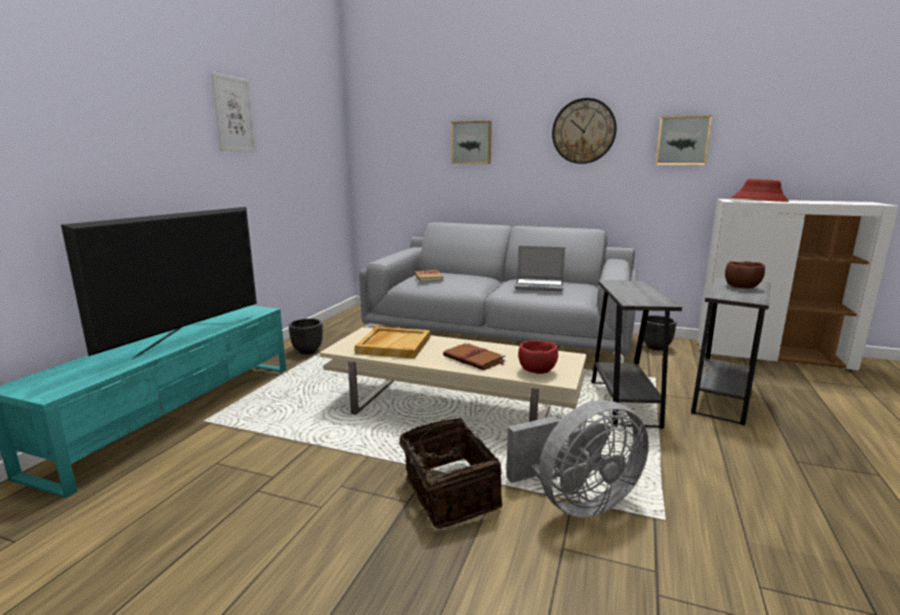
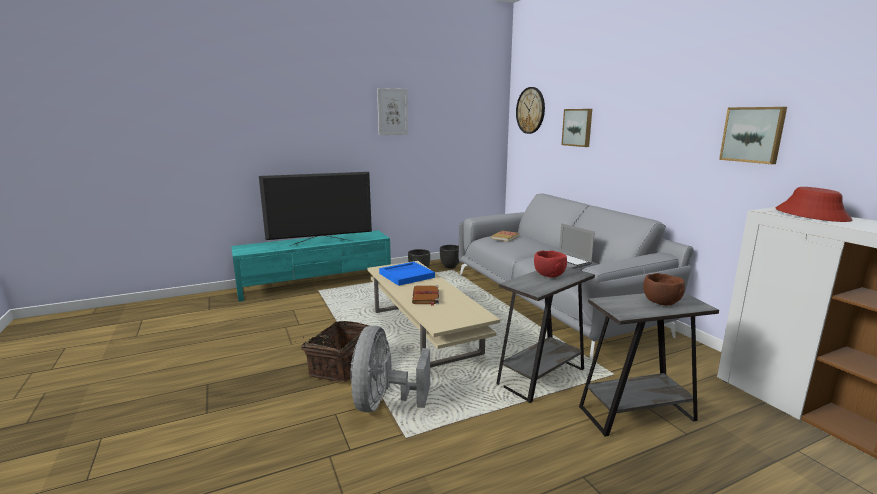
camera: 45 degrees right, 0 degrees up
(393, 345) = (407, 275): beige tray -> blue tray
(537, 371) = (439, 316): red bowl -> red bowl (549, 276)
(577, 502) = (384, 403): grey fan -> grey fan turned 75 degrees clockwise
(583, 131) = (660, 120): wall clock -> wall clock (530, 110)
(656, 347) = (682, 355): black planter -> black planter (450, 266)

